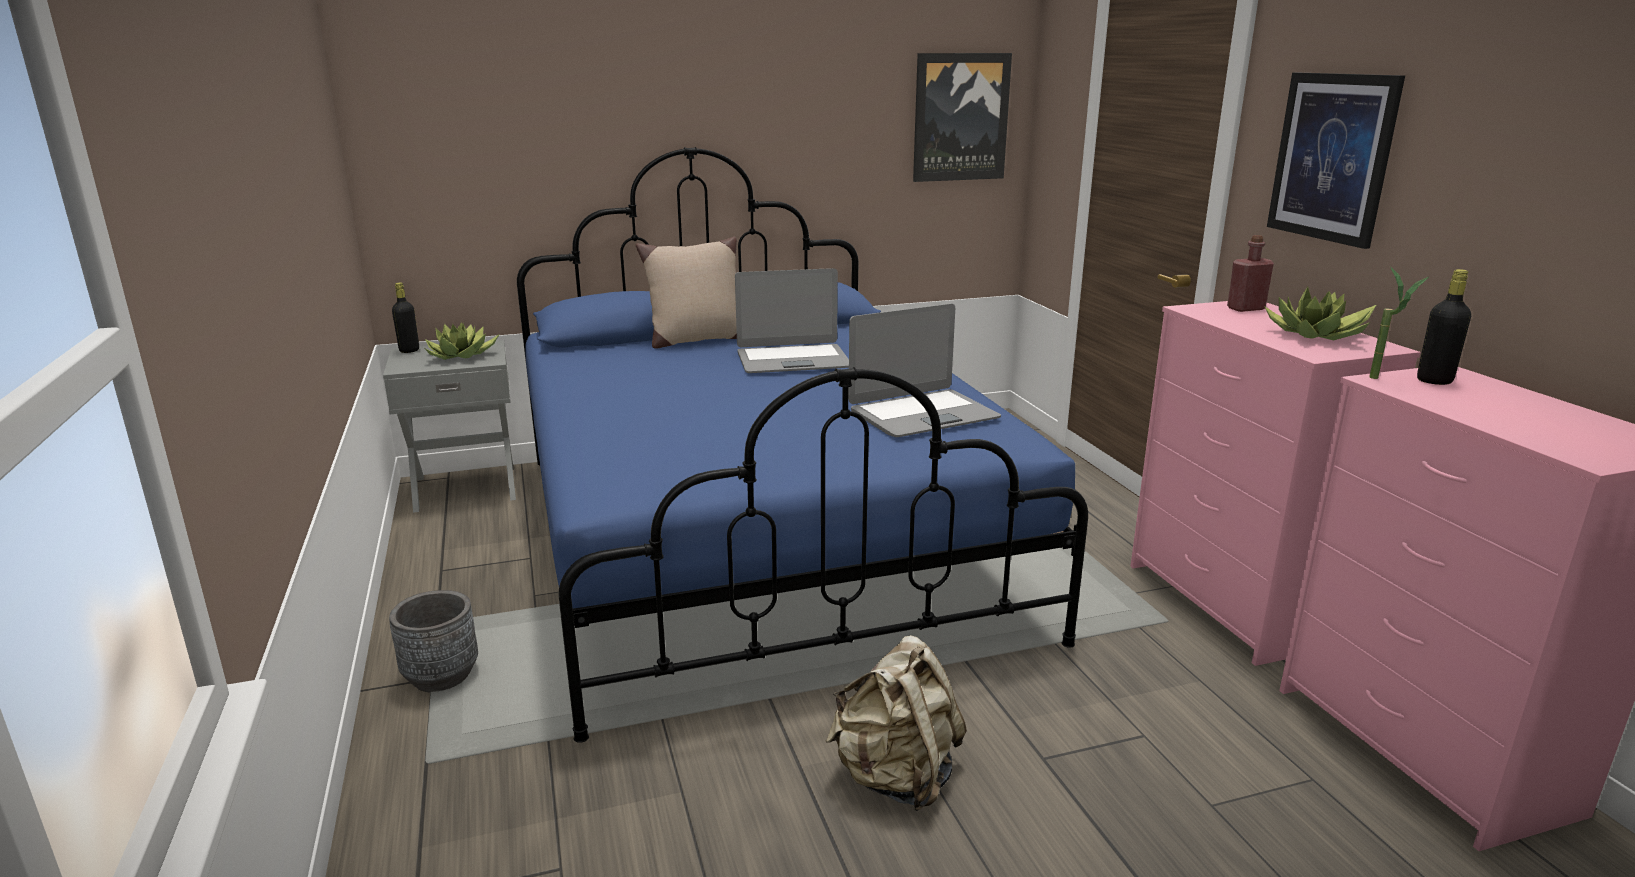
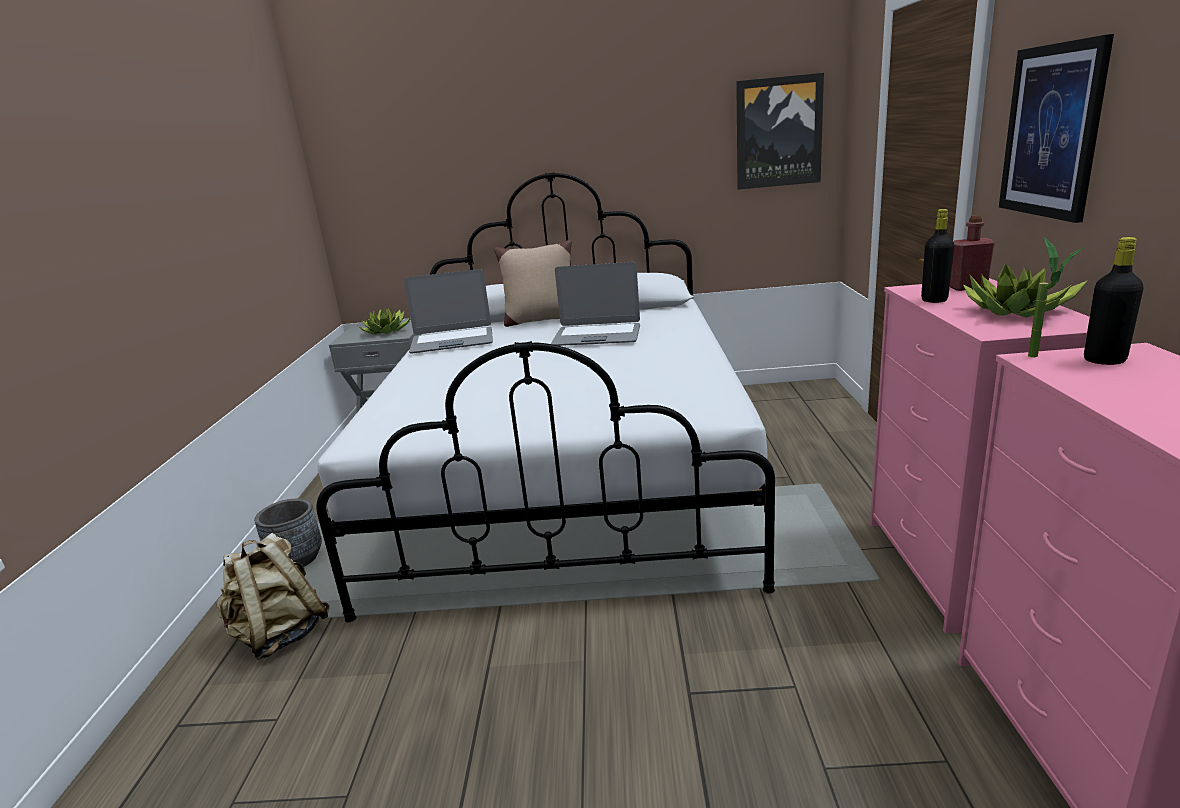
camera: 20 degrees right, 0 degrees up
(409, 350) = (359, 328): black bottle -> black bottle (934, 300)
(758, 539) = (569, 476): blue bed -> white bed
(896, 778) = (555, 689): beige backpack -> beige backpack (280, 635)
(922, 415) = (658, 382): laptop -> laptop (452, 341)

